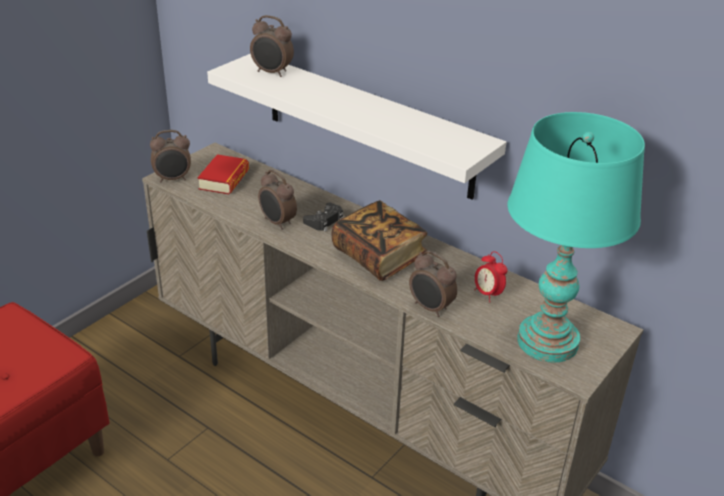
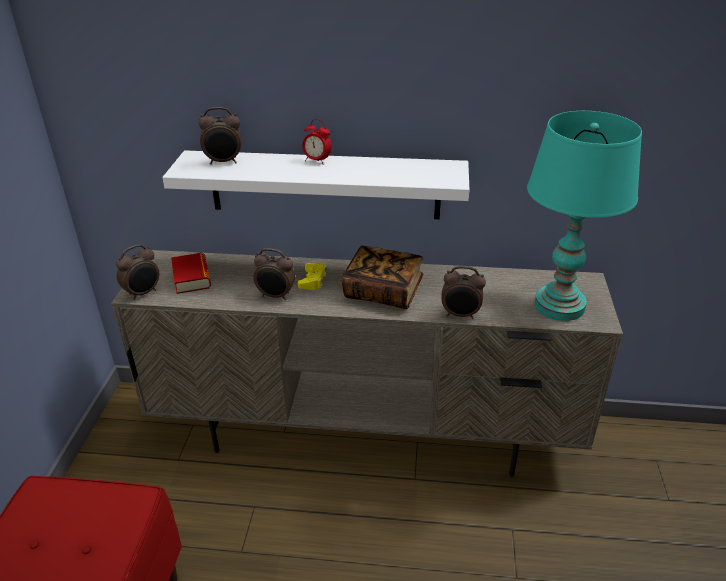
camera: 30 degrees left, 0 degrees up
(325, 221) = (313, 280): black game controller -> yellow game controller
(487, 294) = (487, 288): alarm clock -> alarm clock (317, 161)

